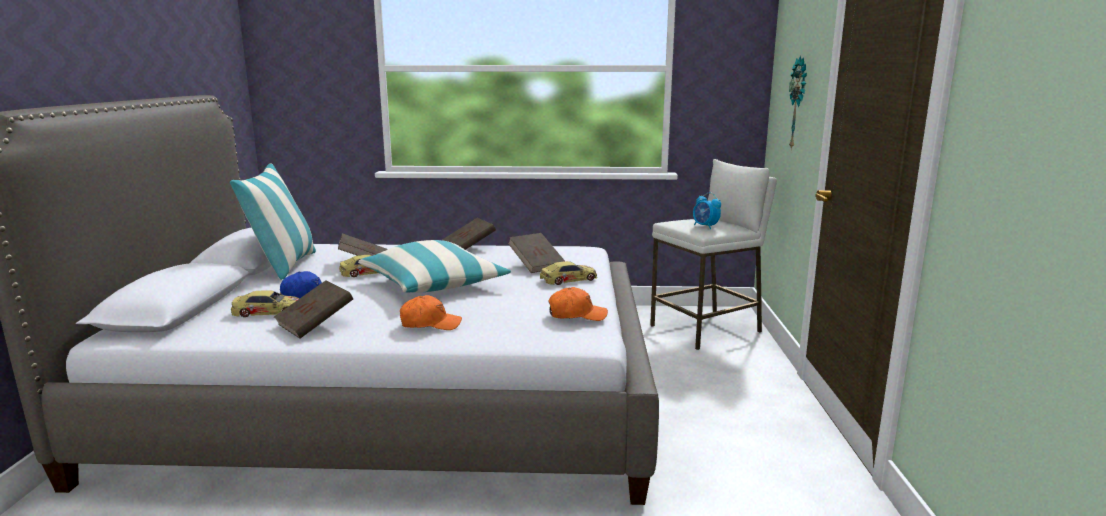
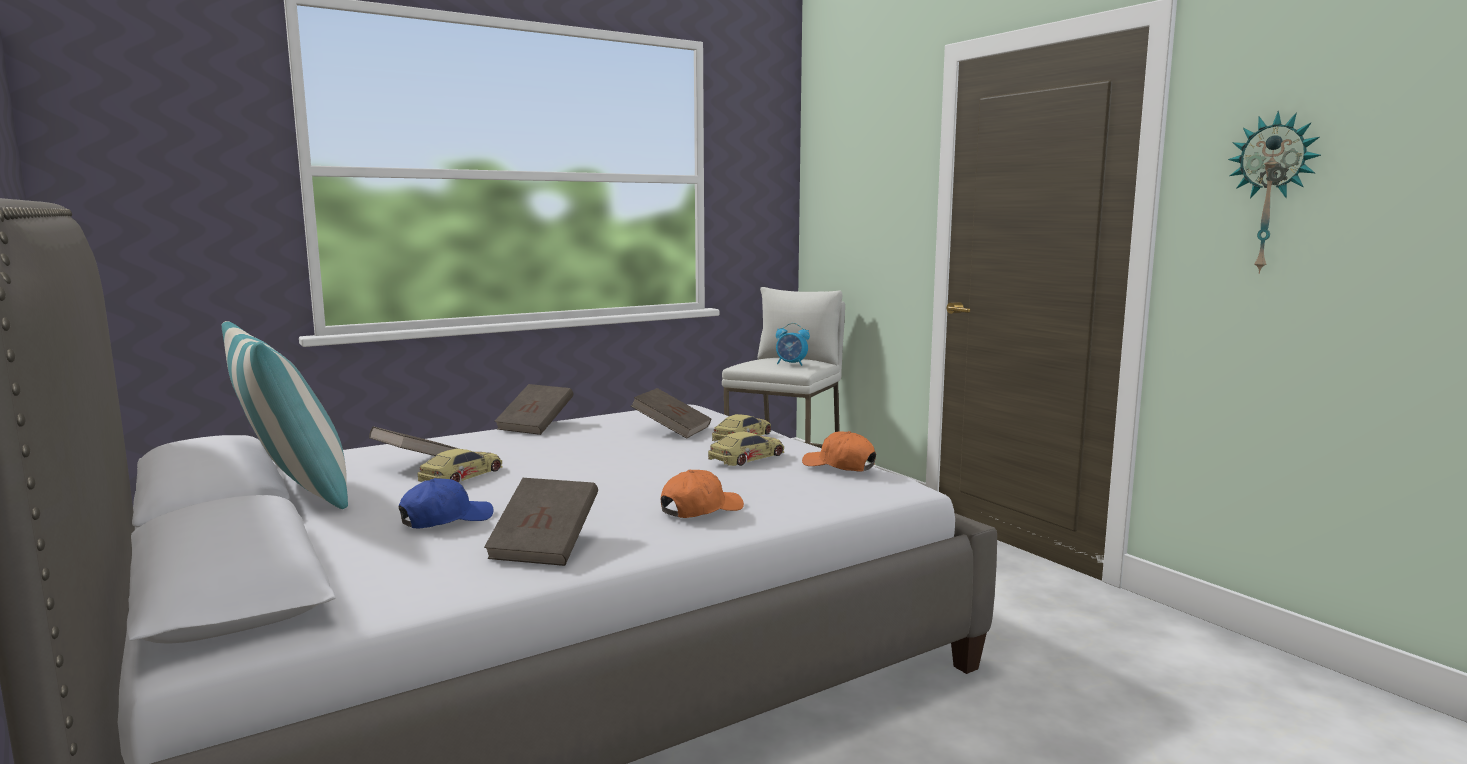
camera: 35 degrees left, 5 degrees down
(268, 311) = (426, 549): toy car -> toy car (747, 457)
(433, 284) = (594, 471): pillow -> none
(576, 315) = (839, 466): orange cap -> orange cap turned 105 degrees counterclockwise
(799, 103) = (875, 216): wall clock -> wall clock (1272, 193)

